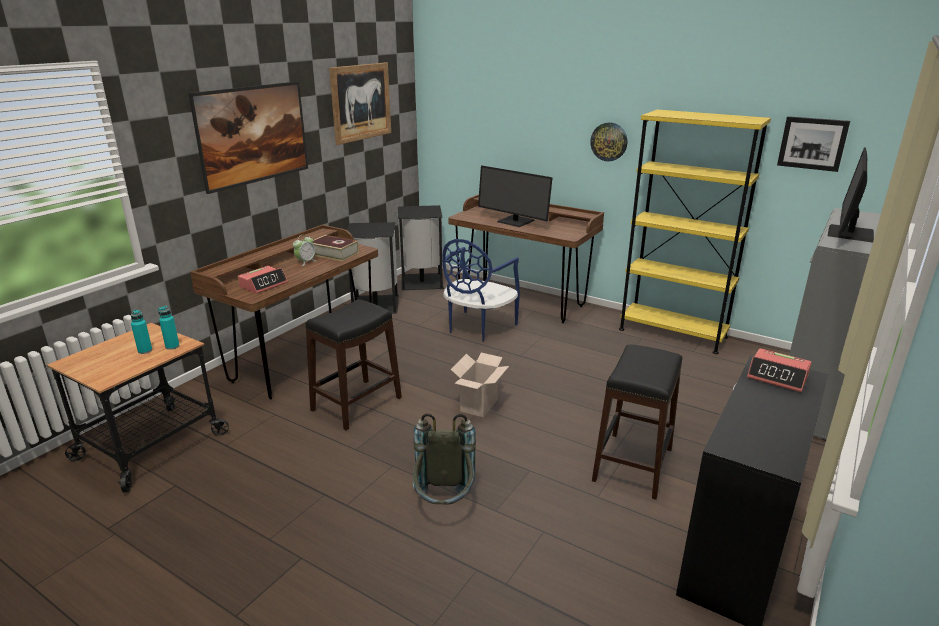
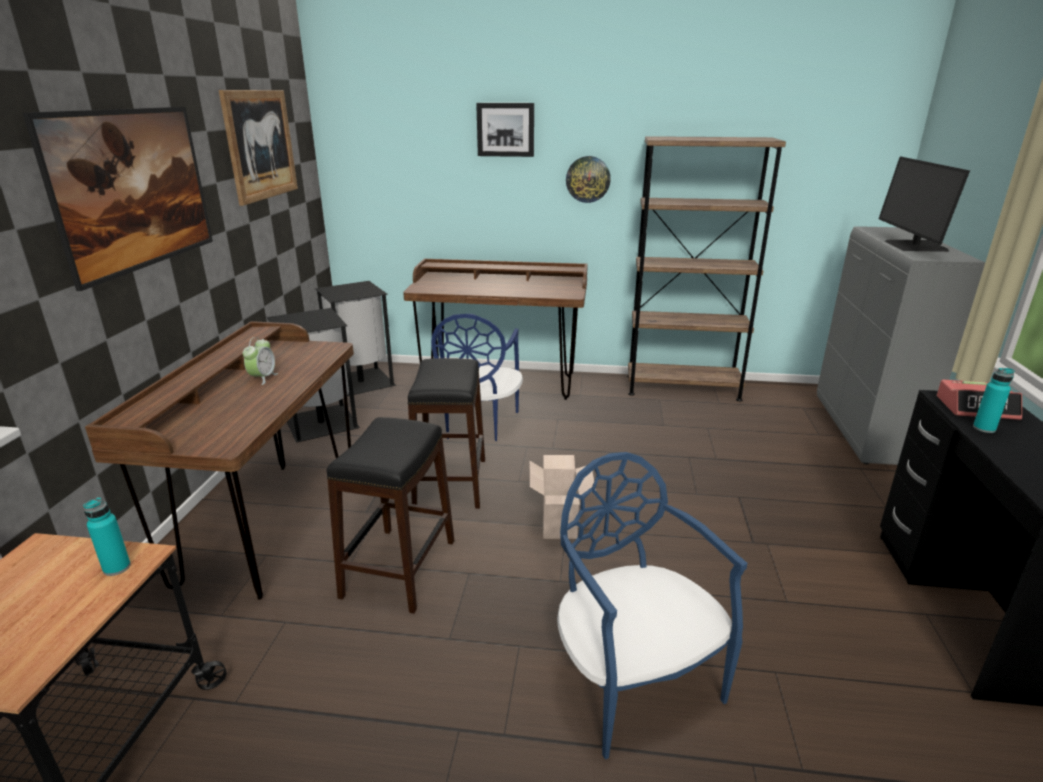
camera: 25 degrees left, 0 degrees up
(145, 350) = (63, 591): turquoise bottle -> turquoise bottle (984, 428)
(263, 285) = (226, 424): alarm clock -> none
(334, 253) = (295, 359): book -> none
(444, 505) = (633, 681): grey backpack -> blue chair
(515, 221) = (490, 286): monitor -> none
(632, 464) = (782, 548): black stool -> black stool (450, 482)
(672, 333) = (682, 388): yellow bookcase -> brown bookcase
(812, 143) = (814, 162): picture -> picture (505, 129)

